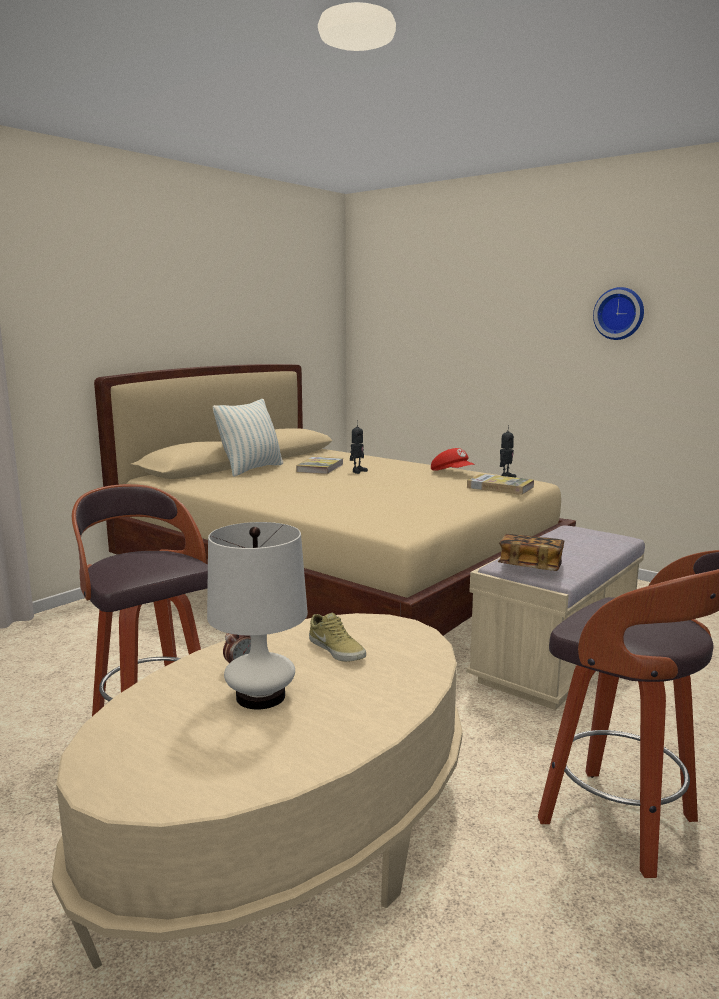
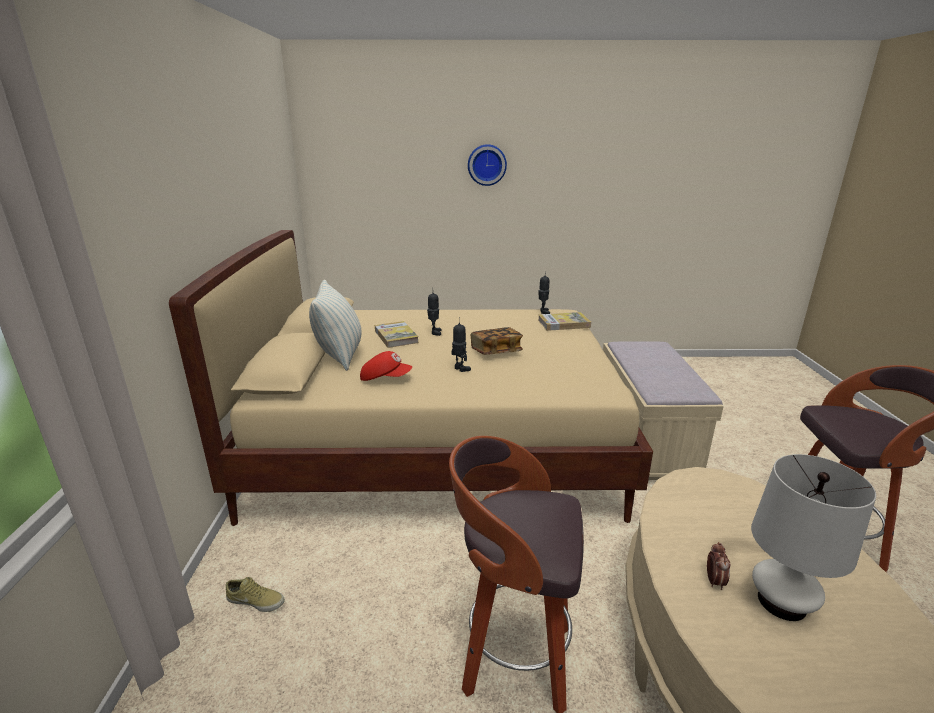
camera: 40 degrees left, 10 degrees up
(314, 492) = (460, 369): none -> toy robot
(338, 650) = (721, 523): beige shoe -> beige shoe (256, 600)
(452, 473) = (501, 316): red cap -> red cap (385, 378)
(530, 567) = (677, 390): book -> book (496, 351)
(619, 313) = (571, 169): wall clock -> wall clock (487, 165)

